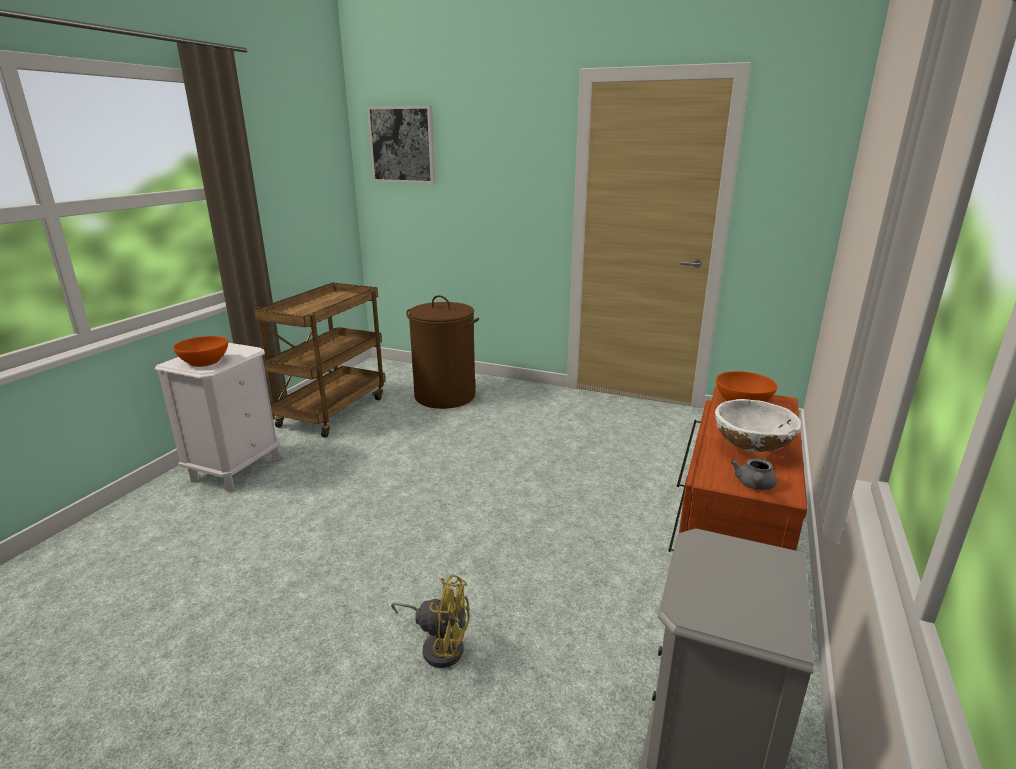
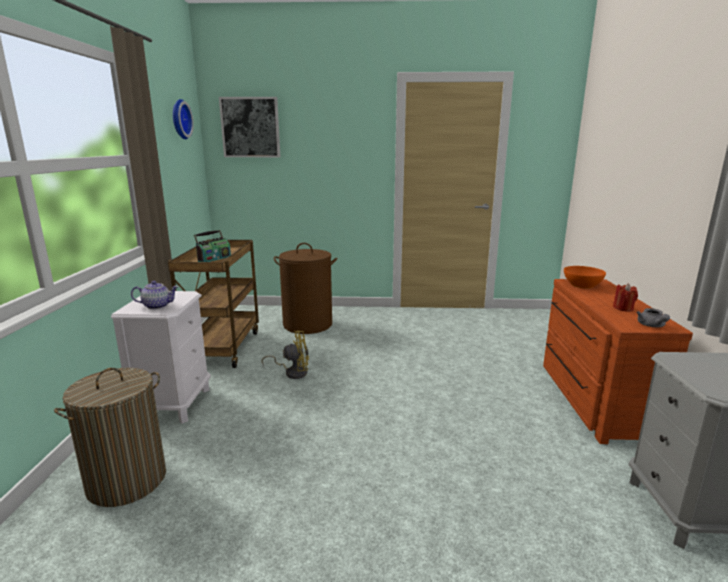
camera: 20 degrees left, 5 degrees down
(135, 541) = (127, 481): none -> laundry basket
(204, 361) = (157, 306): orange bowl -> teapot
(309, 137) = (179, 119): none -> wall clock
(316, 308) = (214, 258): none -> radio
(439, 645) = (463, 491): yellow fan -> yellow fan (293, 372)
(751, 449) = (623, 308): white bowl -> red candle

